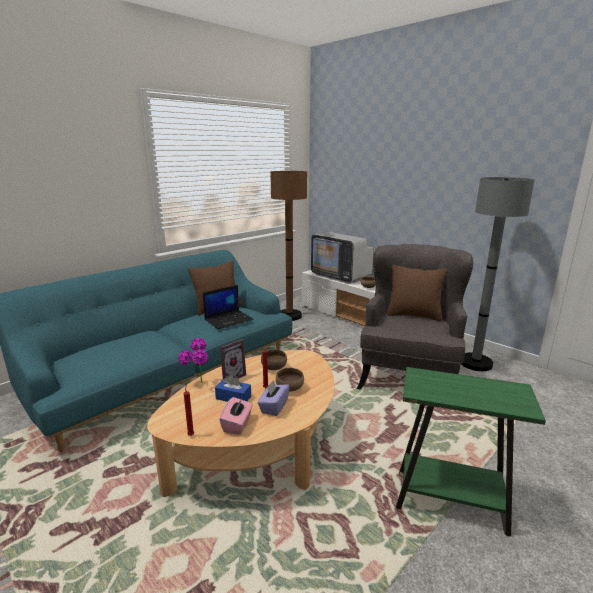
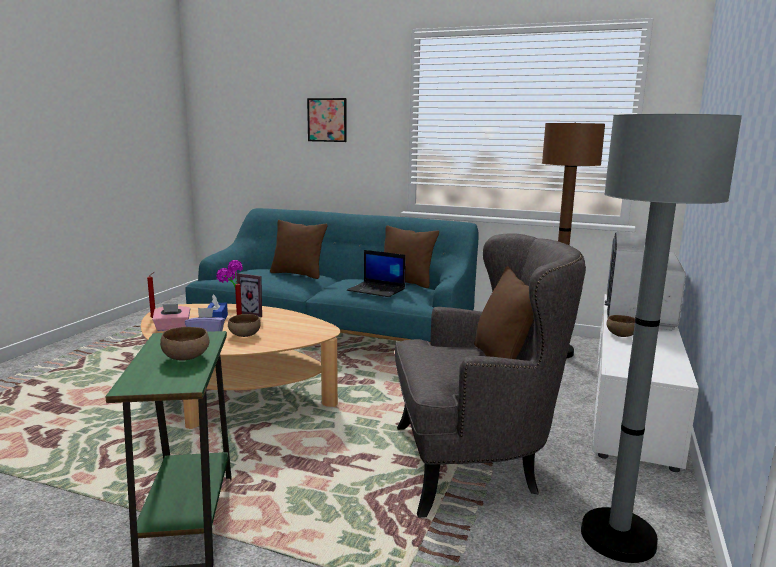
camera: 65 degrees right, 5 degrees down
(60, 177) = (327, 120): none -> picture
(134, 339) = (298, 274): none -> brown pillow
(274, 367) = (285, 324): brown bowl -> brown bowl (187, 358)

